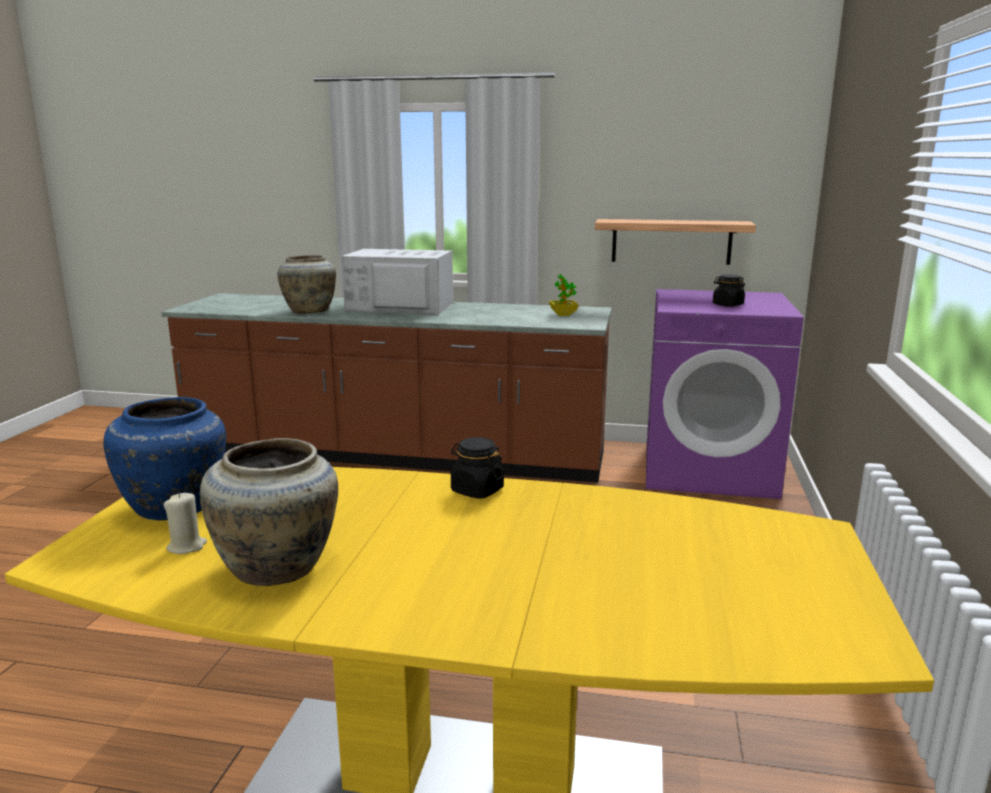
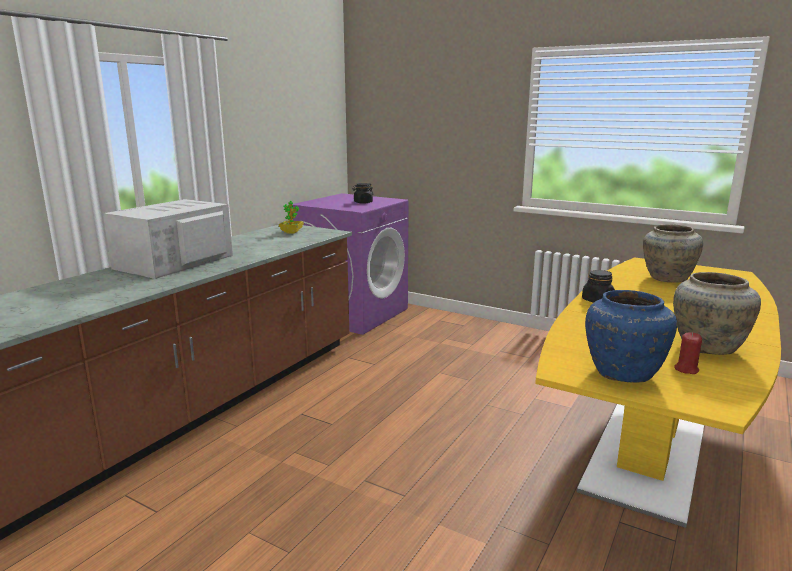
camera: 70 degrees left, 0 degrees up
(187, 546) = (686, 369): beige candle -> red candle
(310, 311) = (128, 289): beige vase -> beige vase (666, 278)
(671, 241) = (291, 169): shelf -> none

